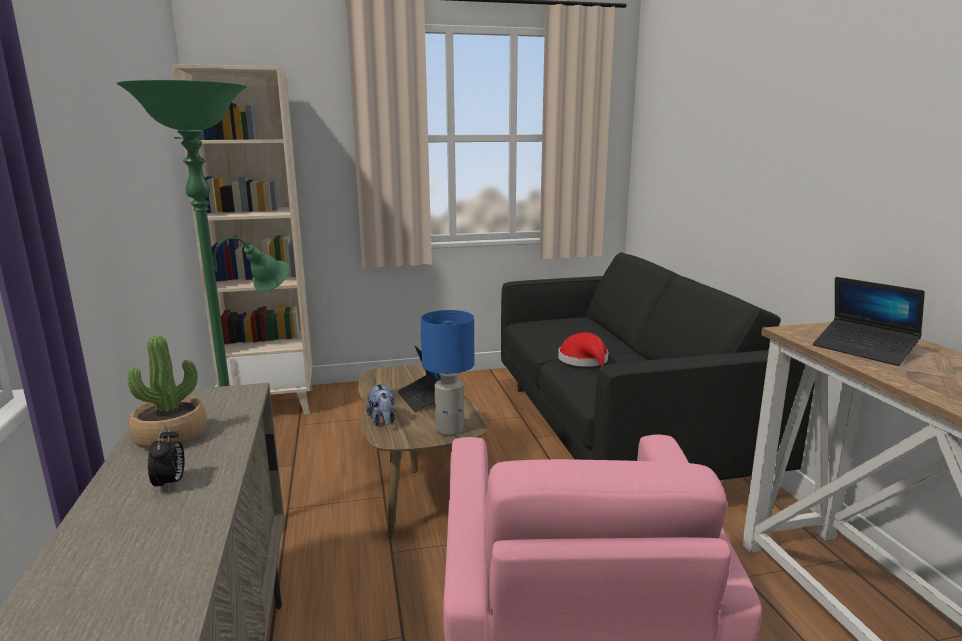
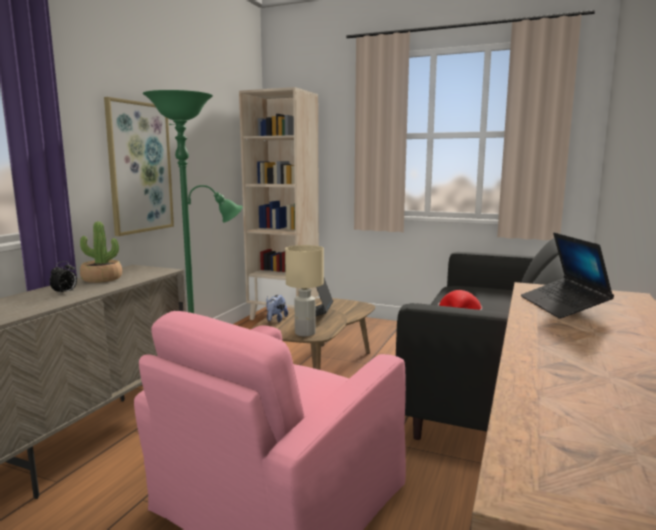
camera: 35 degrees right, 5 degrees down
(101, 215) = (139, 168): none -> picture
(450, 429) = (305, 333): blue table lamp -> beige table lamp

